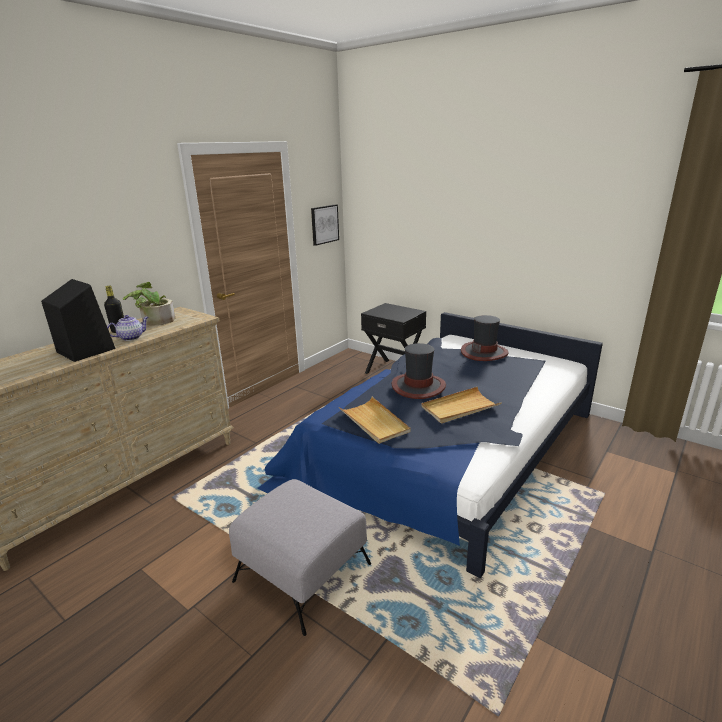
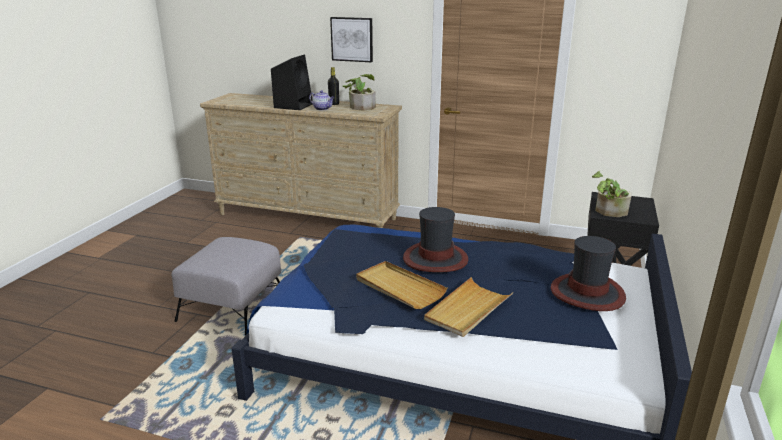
camera: 70 degrees right, 0 degrees up
(324, 224) = (628, 69): picture -> picture (352, 39)
(374, 422) = (345, 249): beige tray -> beige tray (467, 309)
(398, 316) = (608, 212): none -> potted plant

